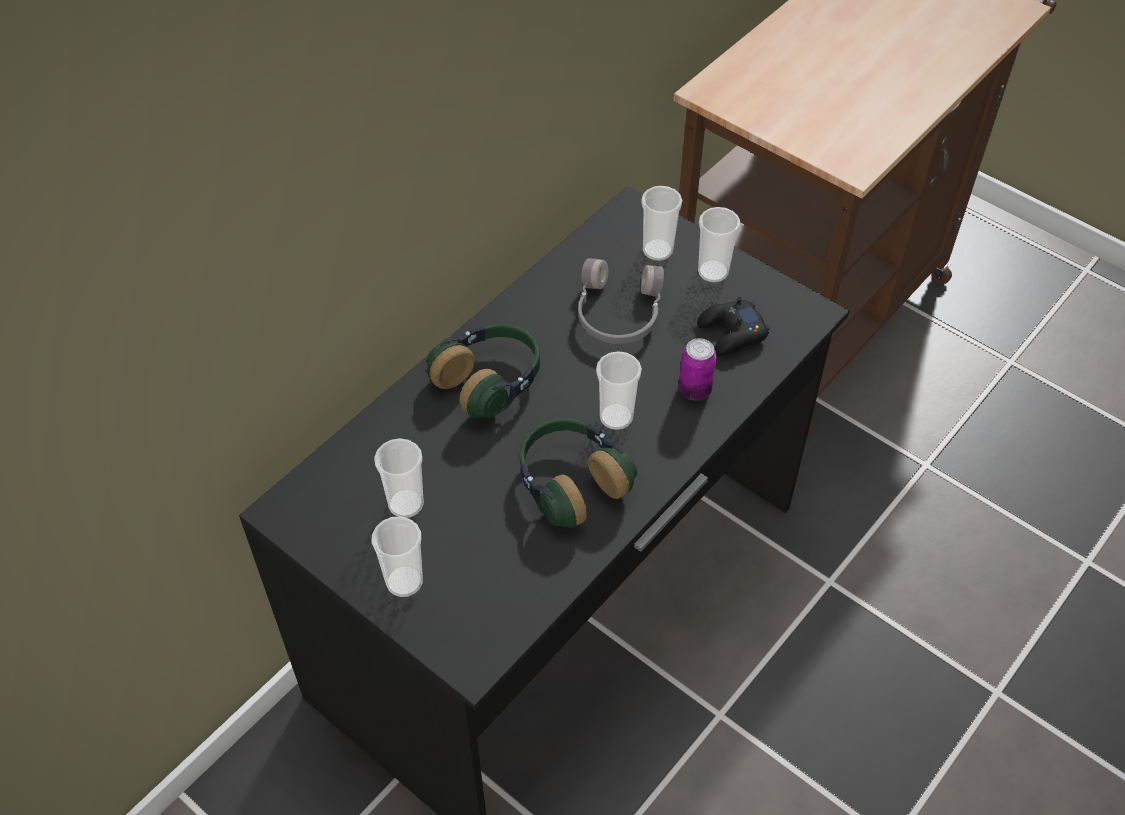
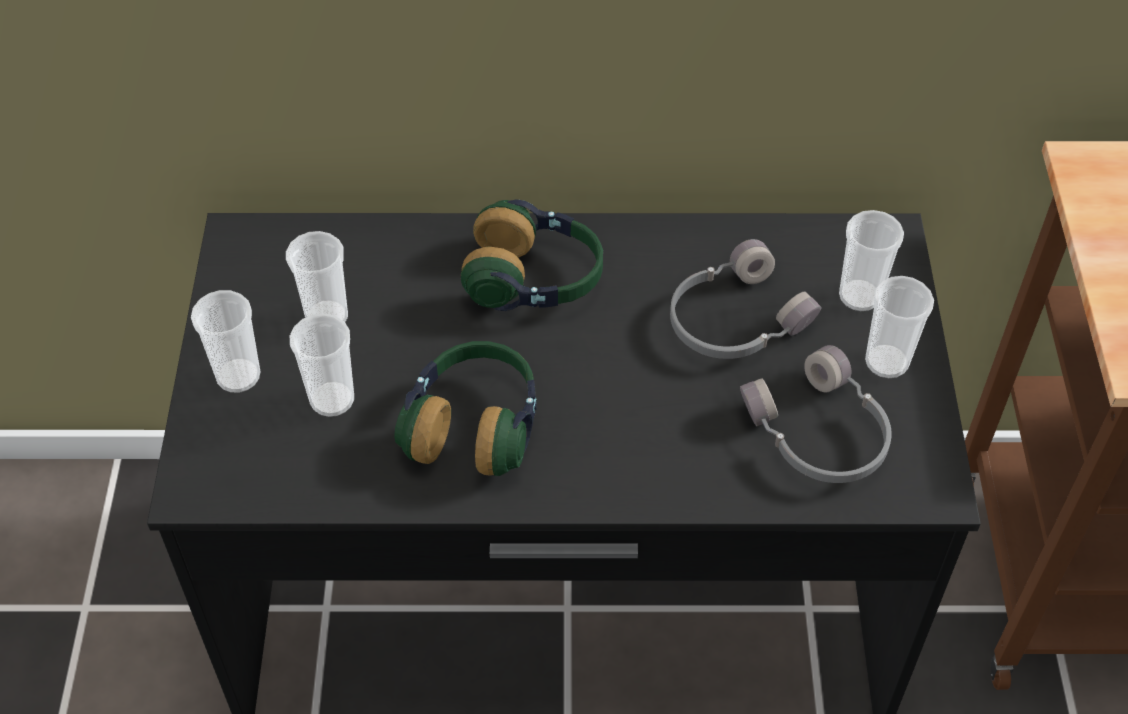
camera: 50 degrees right, 0 degrees up
(616, 417) = (595, 408): cup -> cup (332, 399)
(695, 390) = (702, 451): can -> none
(731, 333) = (817, 434): black game controller -> grey headphones

